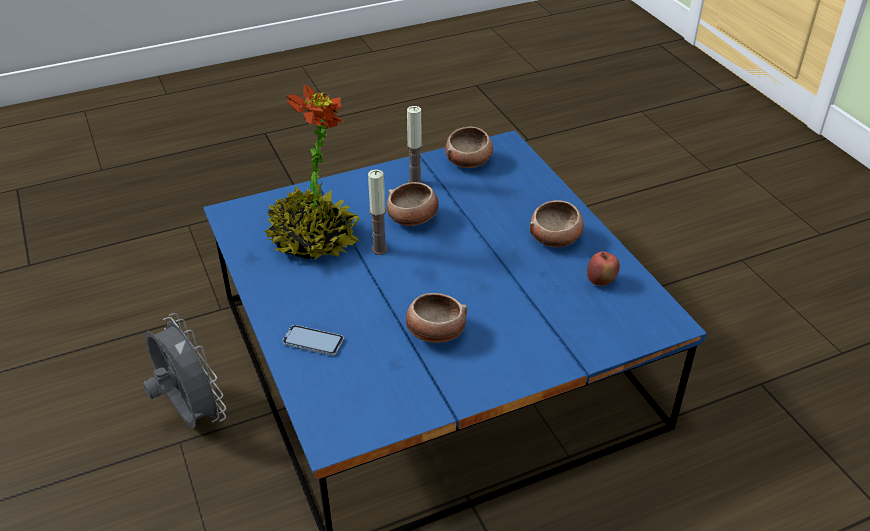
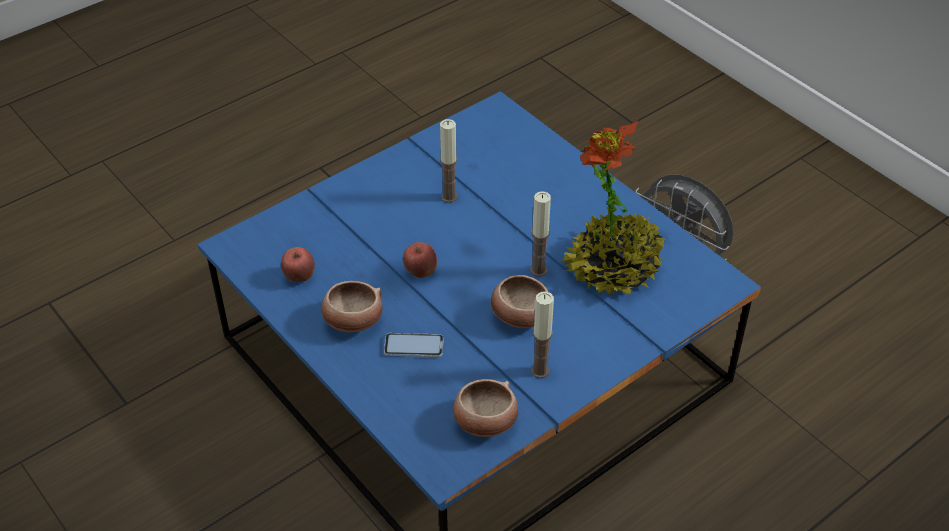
camera: 165 degrees right, 5 degrees up
(313, 341) = (551, 171): phone -> phone (414, 346)
(435, 333) = (449, 197): bowl -> candle
(486, 266) = (420, 272): none -> apple

